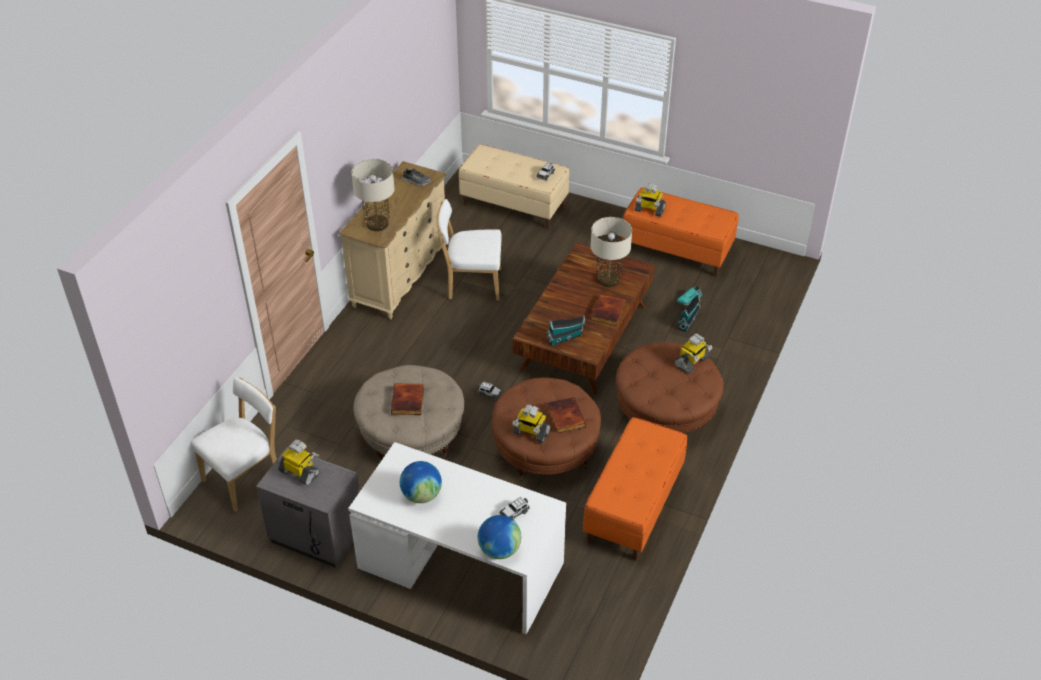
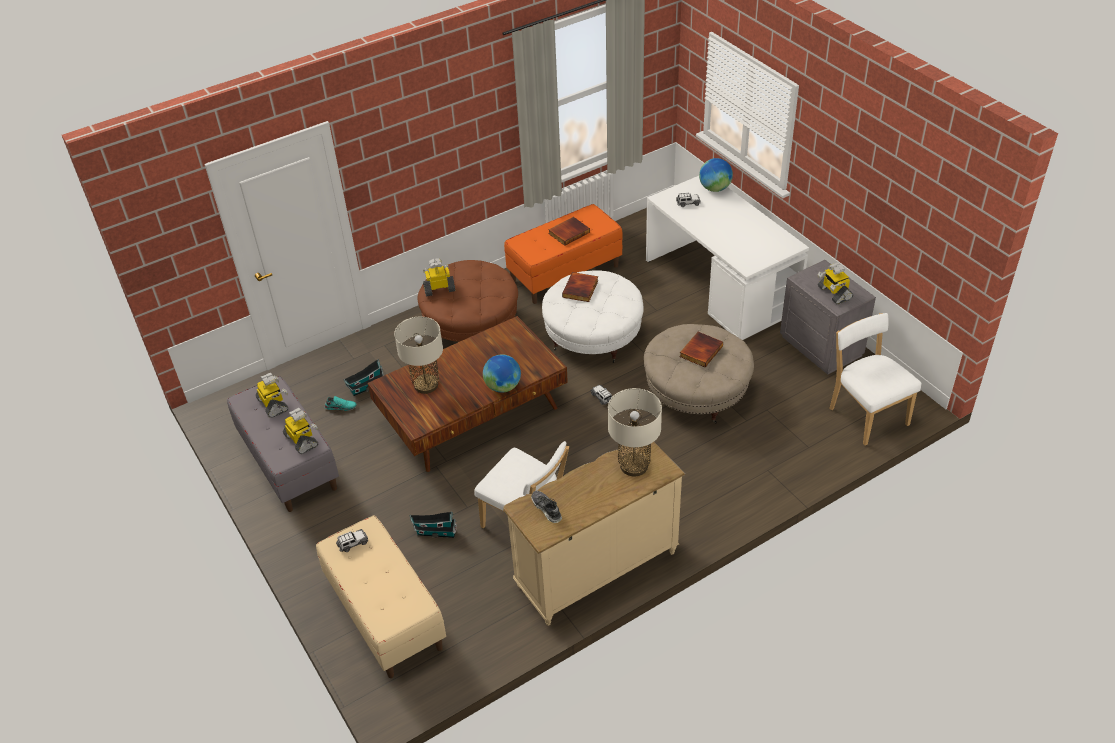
camera: 145 degrees left, 0 degrees up
(246, 478) = (866, 414): white chair -> white chair turned 75 degrees clockwise
(421, 495) = (747, 235): globe -> globe (503, 387)
(530, 432) = (617, 289): toy robot -> toy robot (273, 405)
(545, 448) = (593, 335): brown ottoman -> white ottoman
(565, 337) = (520, 348): toy house -> toy house (435, 532)
(609, 312) = (459, 354): book -> book (568, 232)
(677, 251) = (289, 463): orange bench -> grey bench

